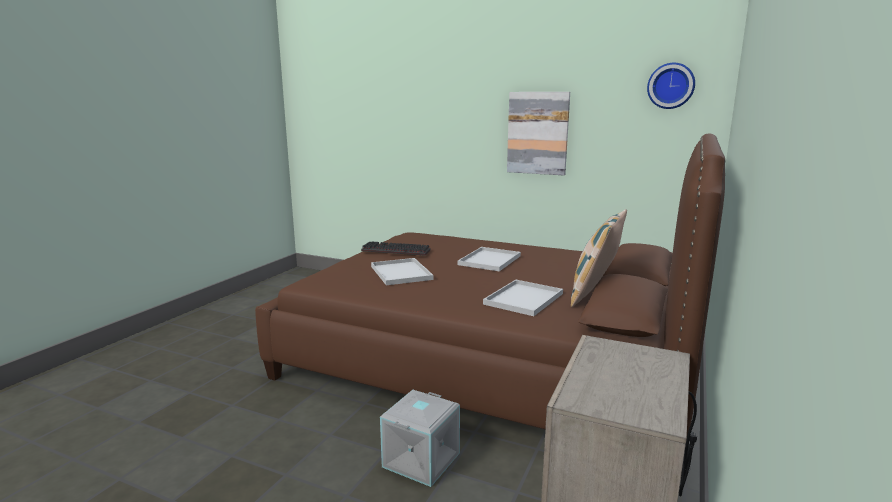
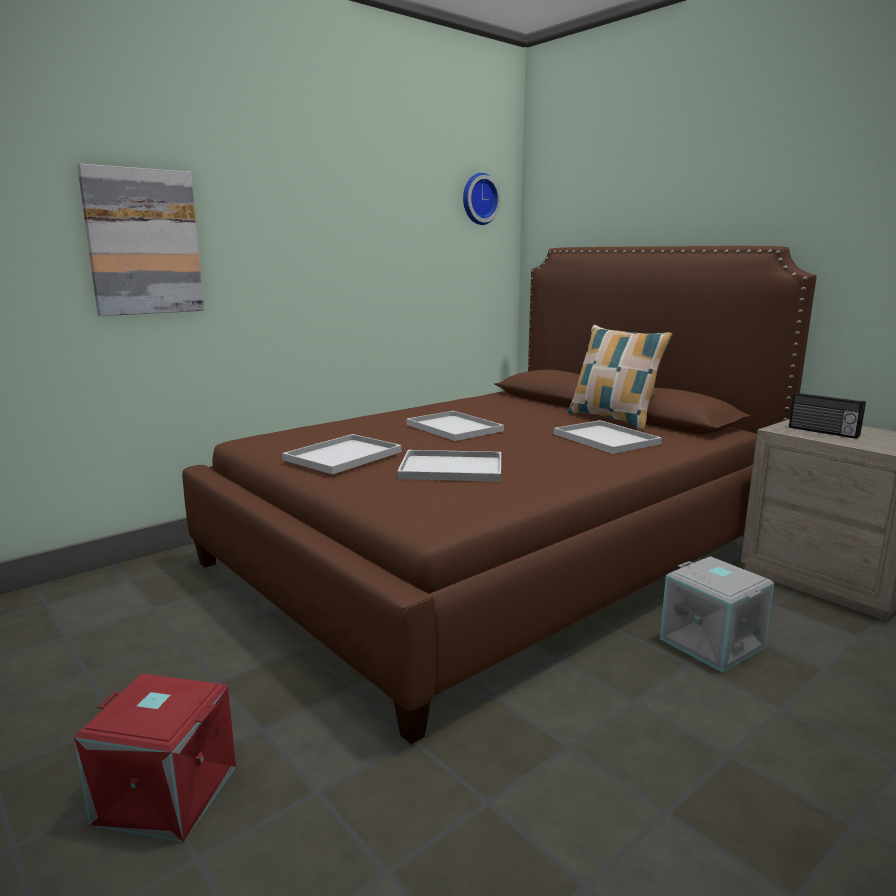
camera: 65 degrees left, 0 degrees up
(225, 342) = (164, 796): none -> red storage box
(394, 251) = (342, 456): keyboard -> white tray
(538, 133) = (355, 257): picture -> picture (143, 242)
(615, 362) = (823, 432): none -> radio

